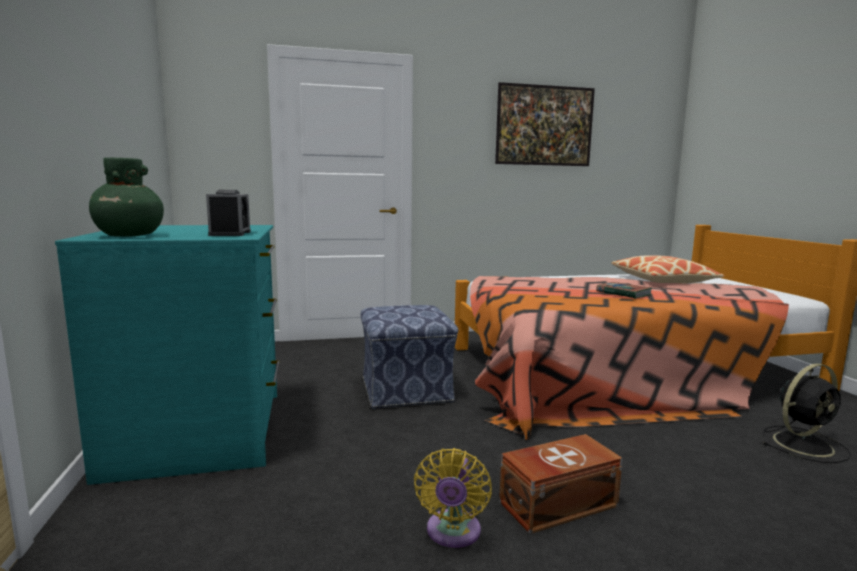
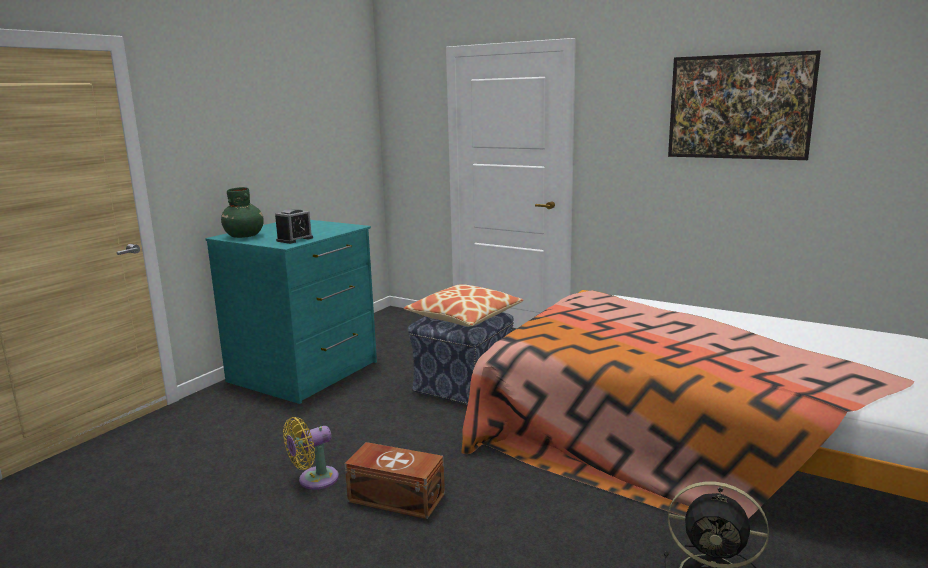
camera: 45 degrees right, 5 degrees up
(623, 293) = (656, 344): book -> none
(662, 280) = (806, 340): pillow -> pillow (464, 317)

